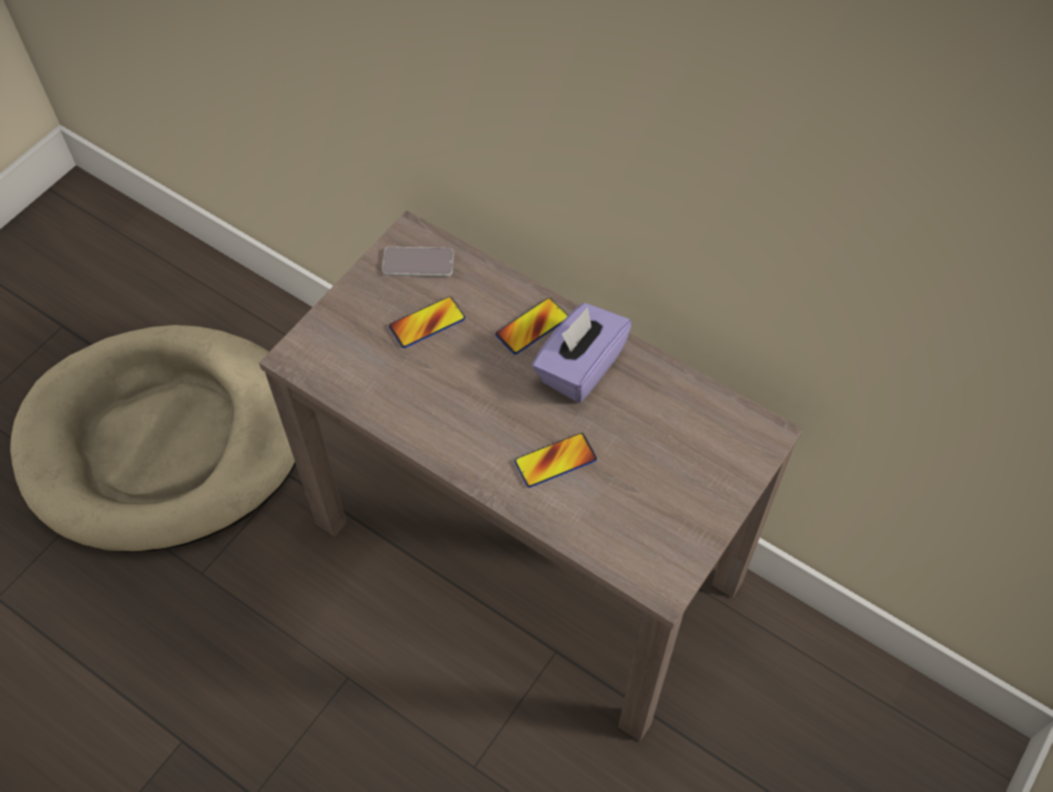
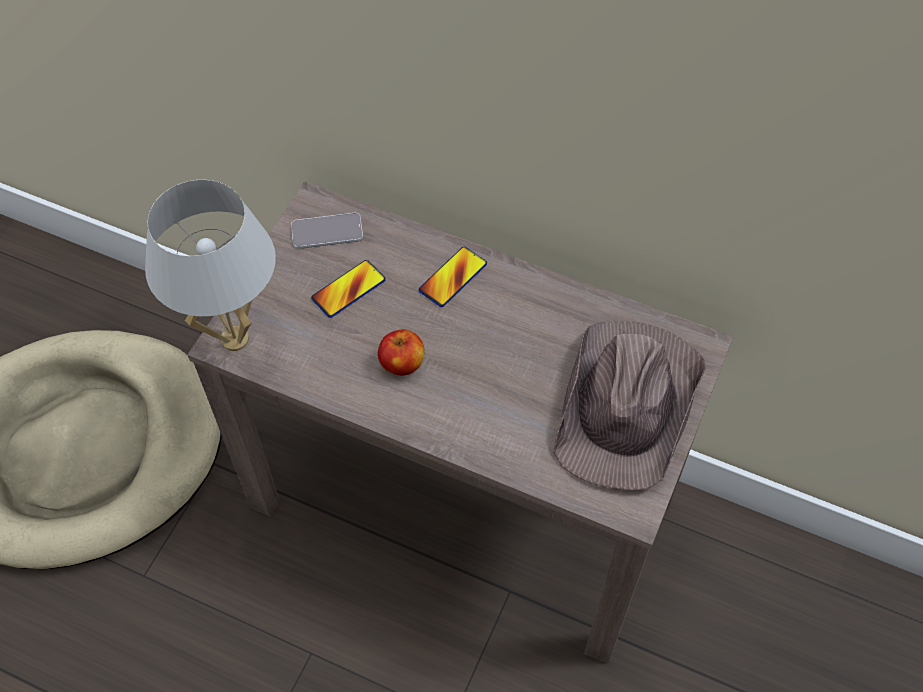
camera: 10 degrees left, 0 degrees up
(306, 355) = (234, 339): none -> white table lamp
(464, 404) = (402, 364): none -> apple
(555, 461) = (503, 405): phone -> none
(579, 367) = (507, 310): purple tissue box -> none
(681, 480) = (628, 404): none -> brown hat

